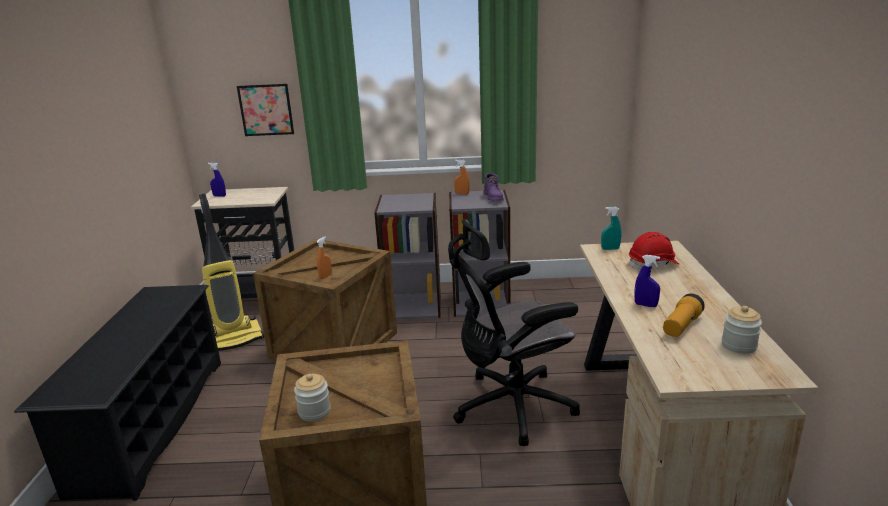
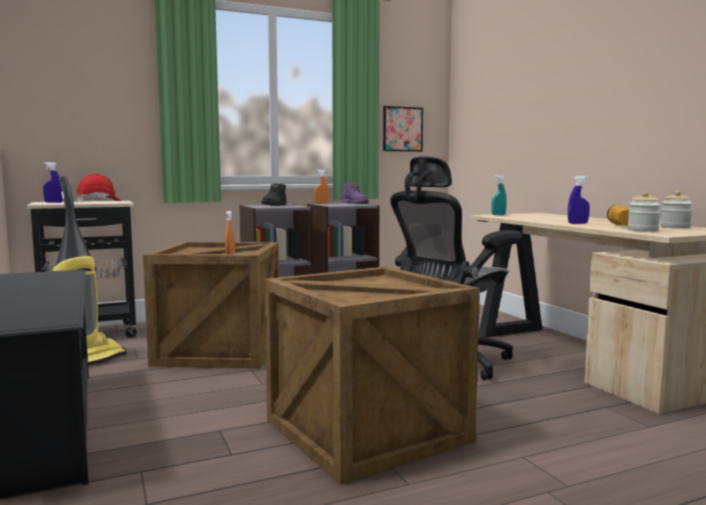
camera: 25 degrees left, 15 degrees down
(266, 110) = (112, 114): picture -> picture (402, 129)
(314, 411) = (361, 299): jar -> jar (642, 230)
(408, 200) = (275, 205): none -> black boot
(653, 264) = (544, 216): red hard hat -> red hard hat (99, 202)

